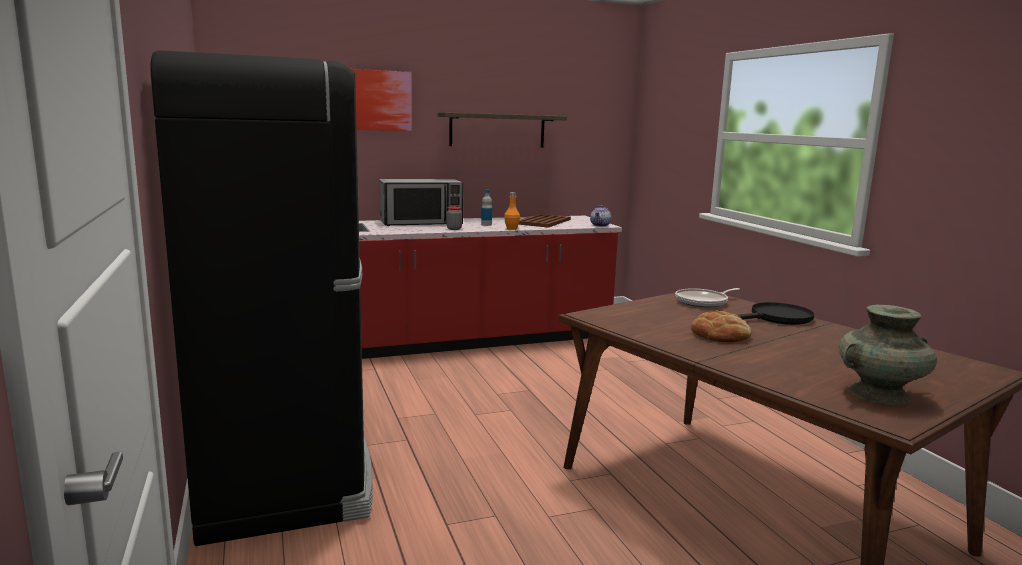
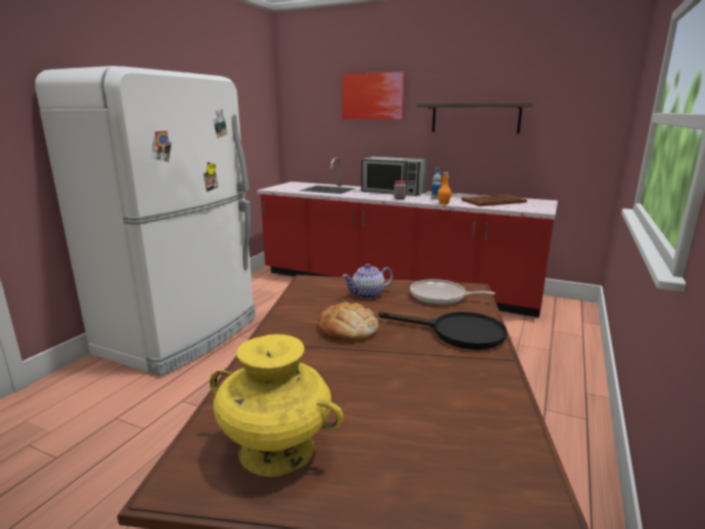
camera: 45 degrees right, 5 degrees up
(286, 471) = (183, 334): black fridge -> white fridge
(600, 225) = (537, 210): teapot -> teapot (367, 294)
(878, 394) = (276, 449): turquoise vase -> yellow vase

